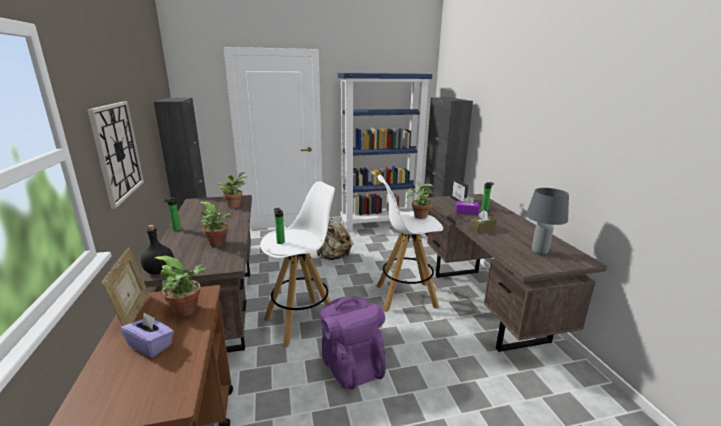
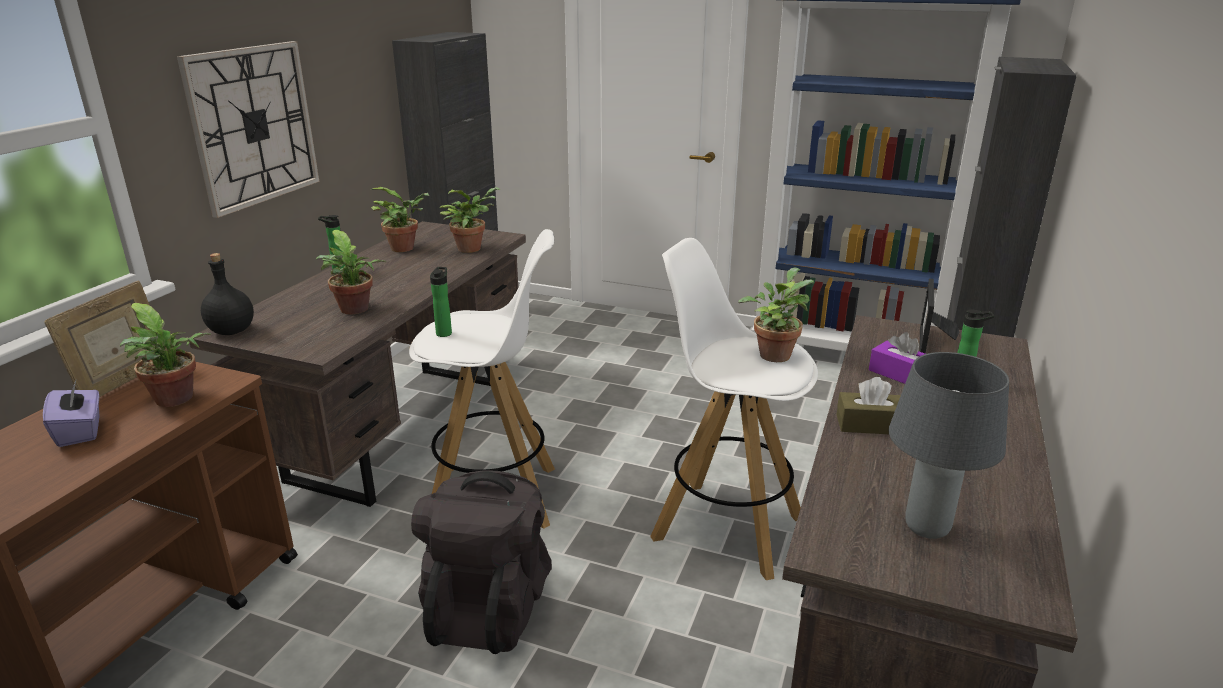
camera: 35 degrees right, 5 degrees up
(198, 212) = (405, 248): none -> potted plant
(335, 257) = (674, 399): beige backpack -> none
(351, 365) = (489, 607): purple backpack -> black backpack

